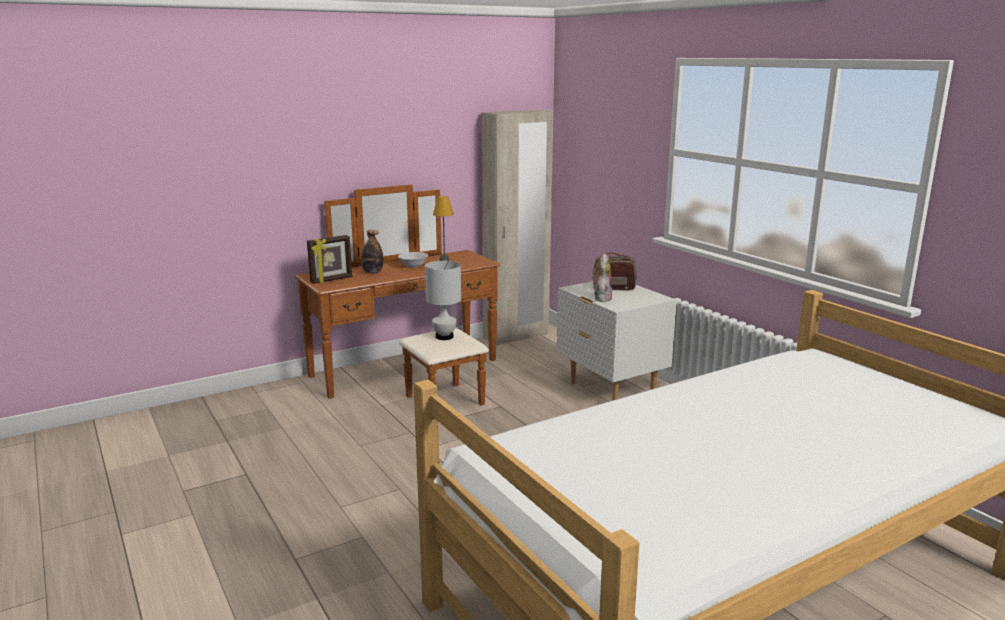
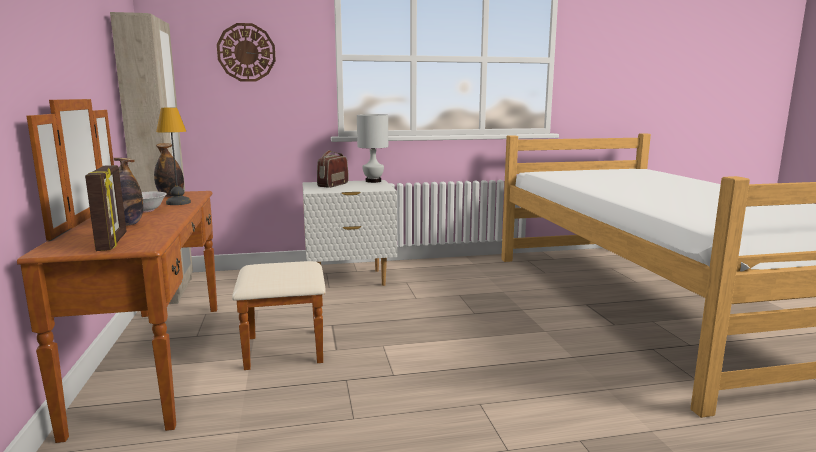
camera: 70 degrees left, 5 degrees down
(445, 337) = (278, 268): white table lamp -> white table lamp (373, 181)
(467, 259) = (171, 195): none -> bottle
(601, 298) = (355, 189): plush toy -> none
(608, 138) = (246, 52): none -> wall clock

